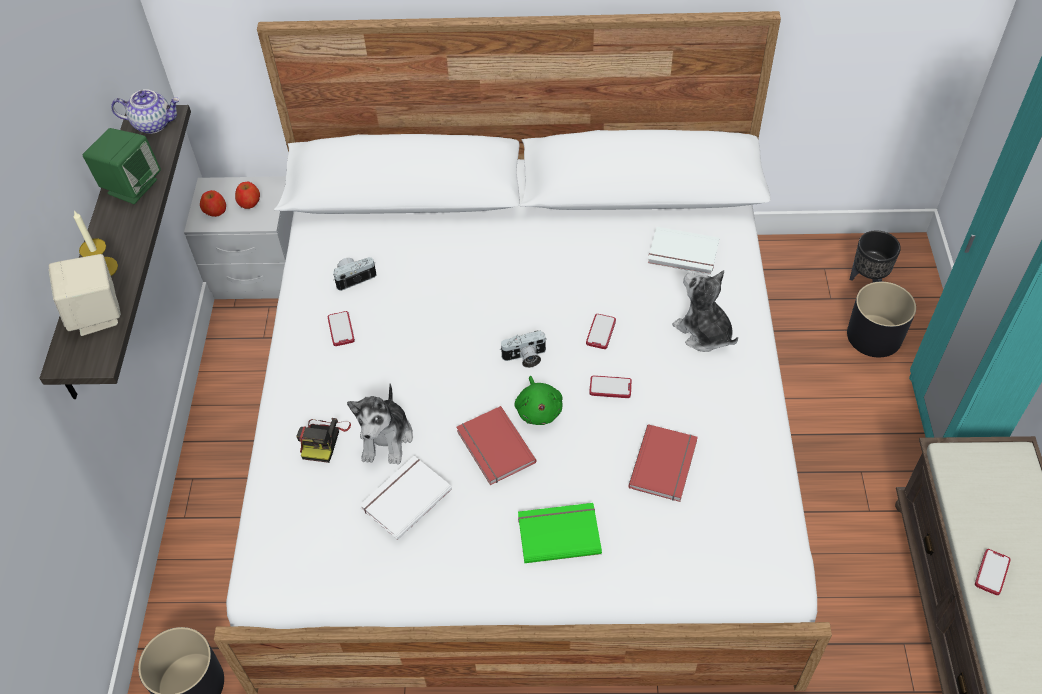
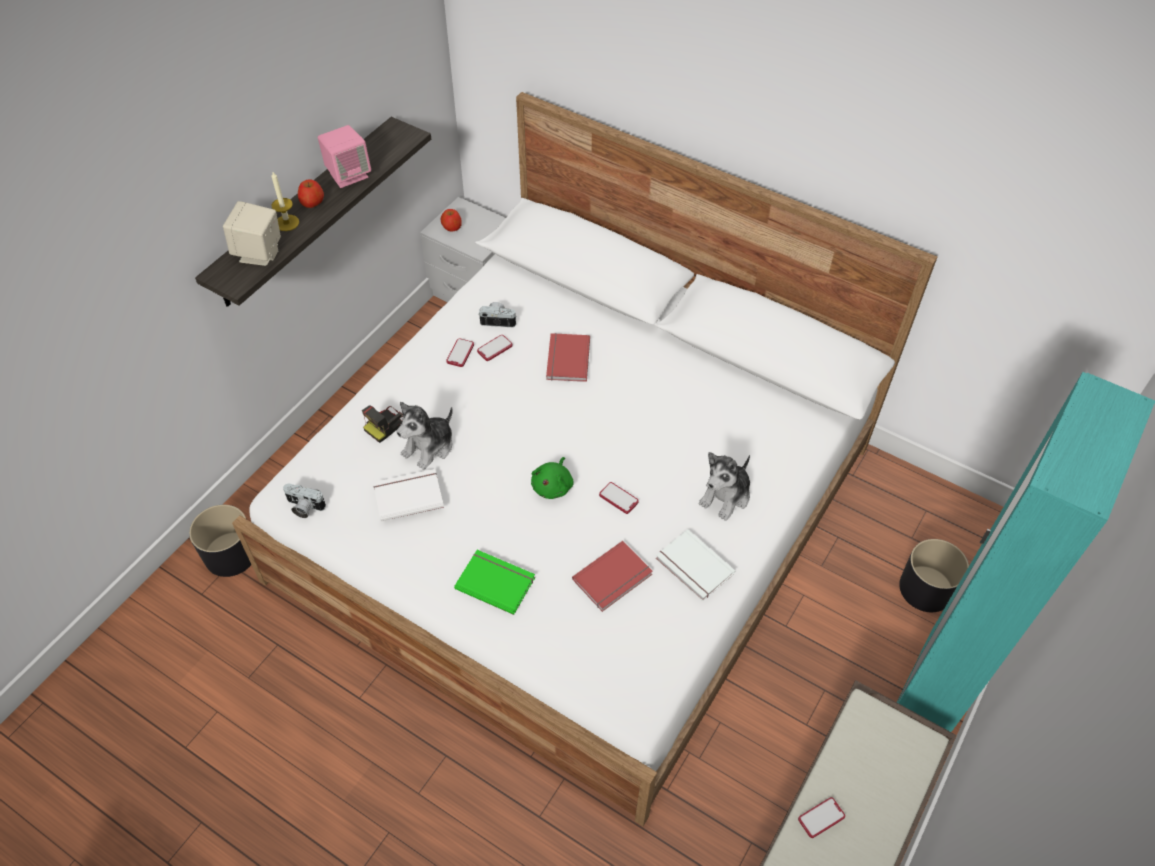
camera: 30 degrees right, 0 degrees up
(132, 186) = (348, 175): green speaker -> pink speaker
(153, 123) = (397, 136): teapot -> none
(249, 202) = (479, 231): apple -> apple (312, 202)
(493, 448) = (497, 495): red book -> red book (566, 359)
(525, 358) = (572, 442): camera -> camera (304, 507)
(601, 332) = (645, 453): phone -> phone (494, 348)
(683, 254) = (760, 427): white book -> white book (693, 567)
(703, 332) = (726, 496): plush toy -> plush toy turned 135 degrees counterclockwise
(867, 281) = (957, 541): black planter -> none

